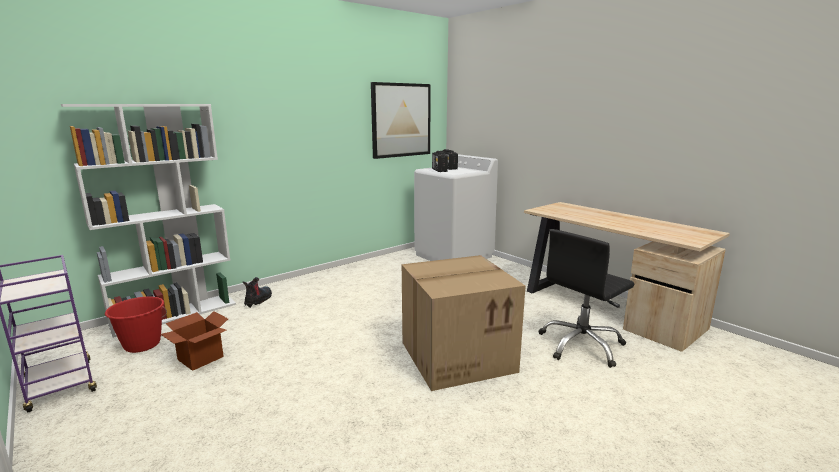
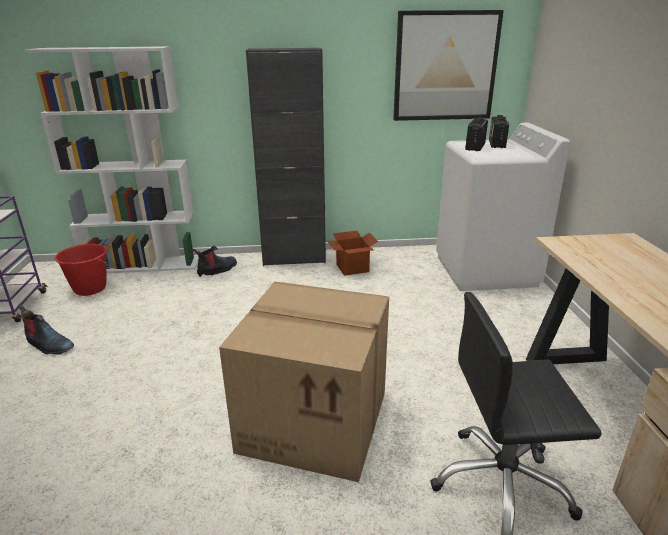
camera: 35 degrees right, 10 degrees up
(165, 394) = (49, 345): none -> boot
(200, 358) = (108, 319): cardboard box -> cardboard box (352, 268)
(315, 278) = (294, 258): none -> black cabinet

